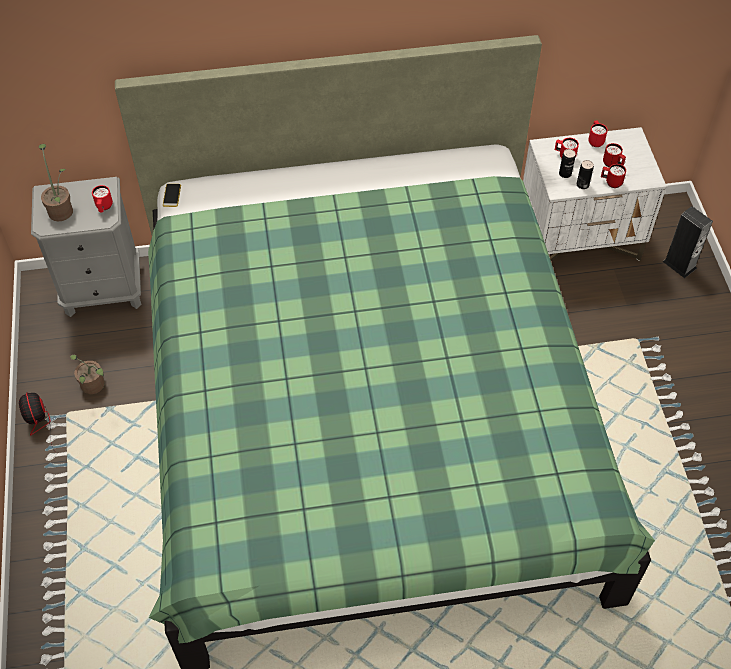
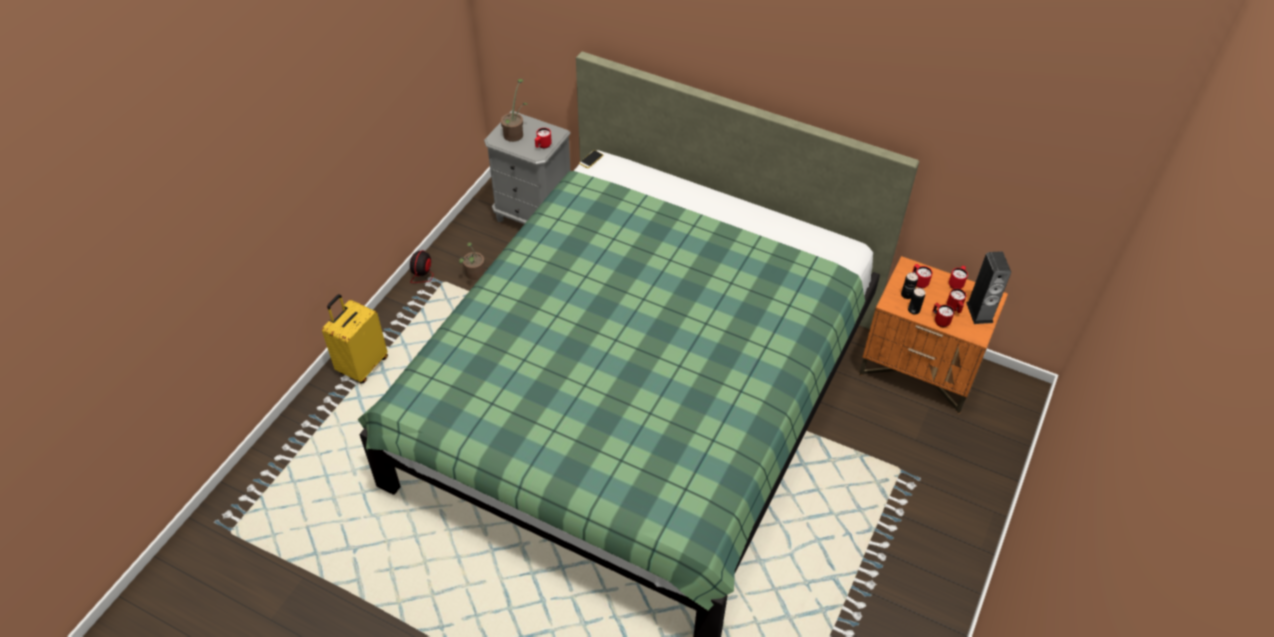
camera: 35 degrees right, 5 degrees down
(54, 556) = (362, 365): none -> yellow suitcase
(579, 239) = (920, 369): white nightstand -> orange nightstand
(679, 265) = (991, 435): speaker -> speaker (979, 312)

